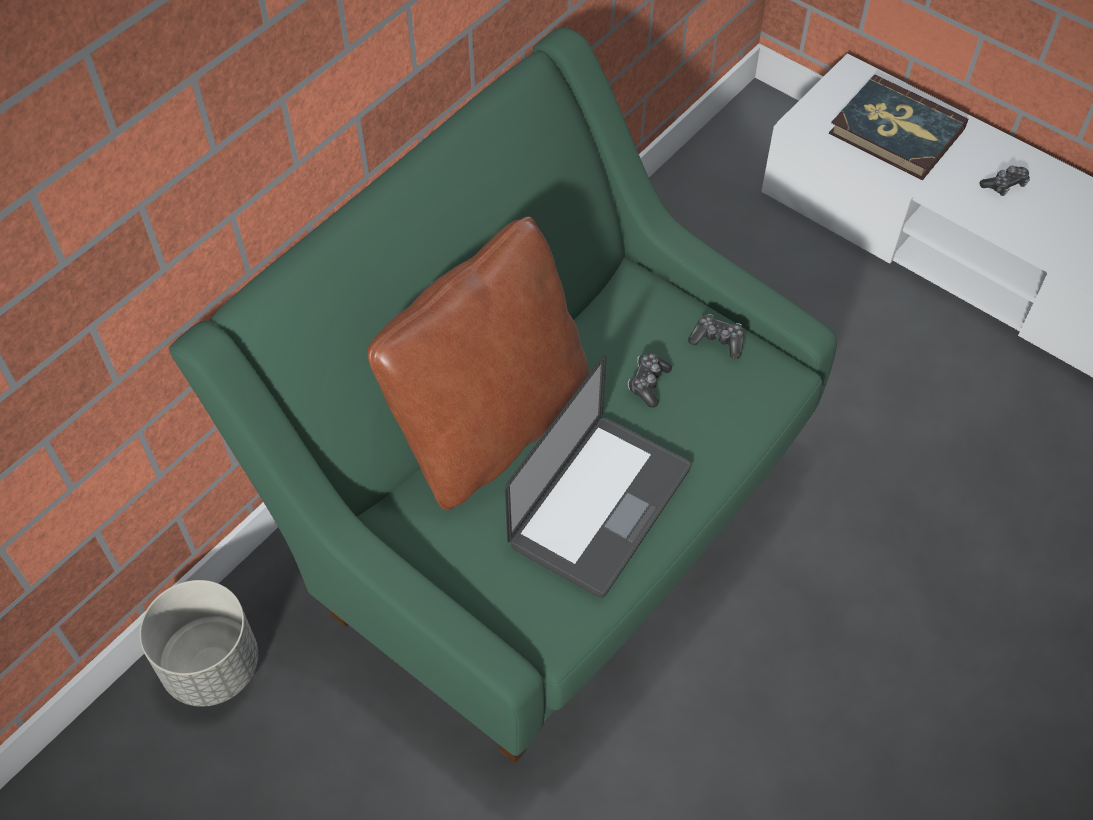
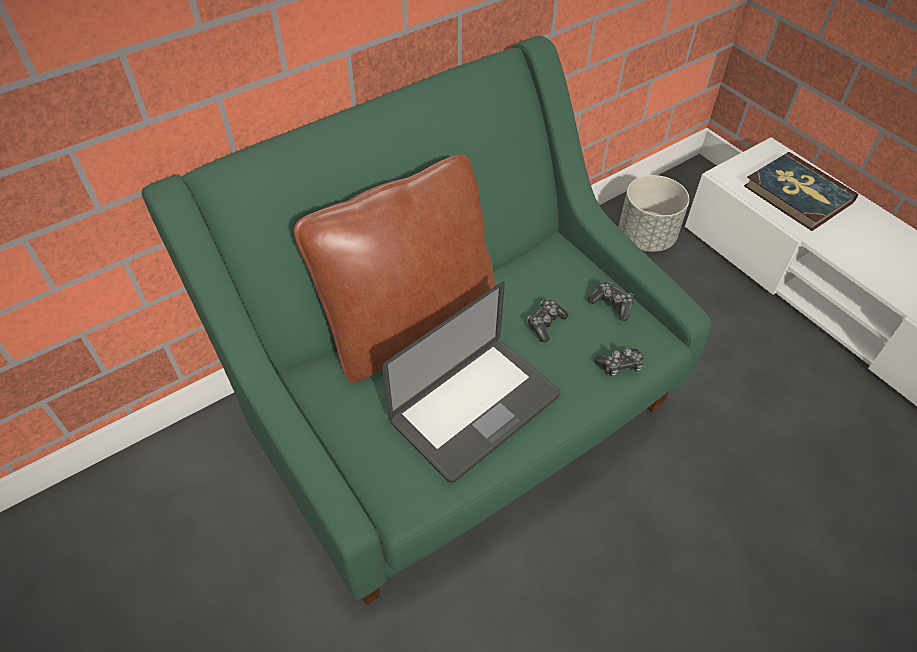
camera: 15 degrees right, 5 degrees down
(212, 665) = (173, 466): grey planter -> grey planter (646, 237)
(1004, 185) = (879, 247): game controller -> game controller (620, 366)

